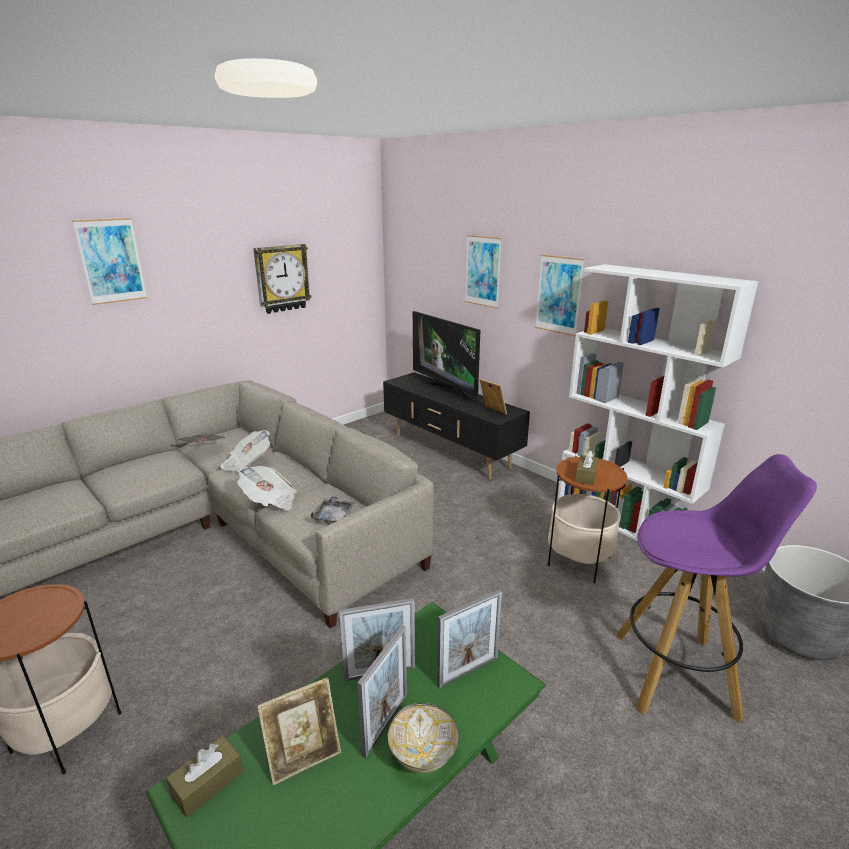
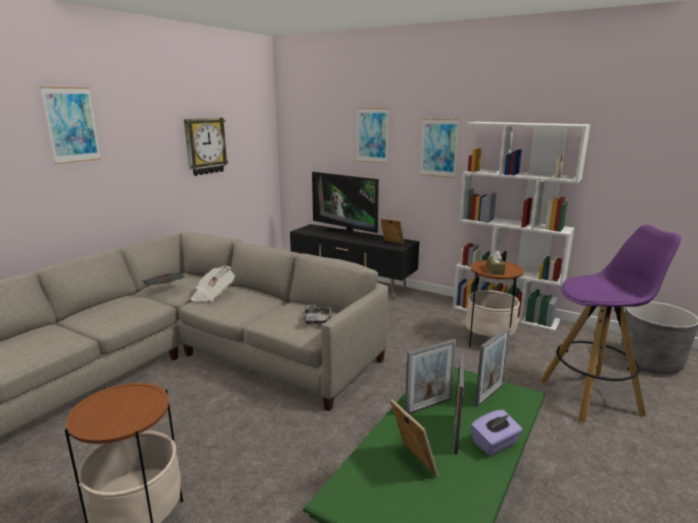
camera: 15 degrees left, 5 degrees down
(207, 783) = (351, 492): brown tissue box -> none
(270, 500) = (254, 316): newspaper -> none
(304, 757) = (412, 463): picture frame -> picture frame turned 75 degrees counterclockwise
(423, 753) = (495, 444): bowl -> purple tissue box

